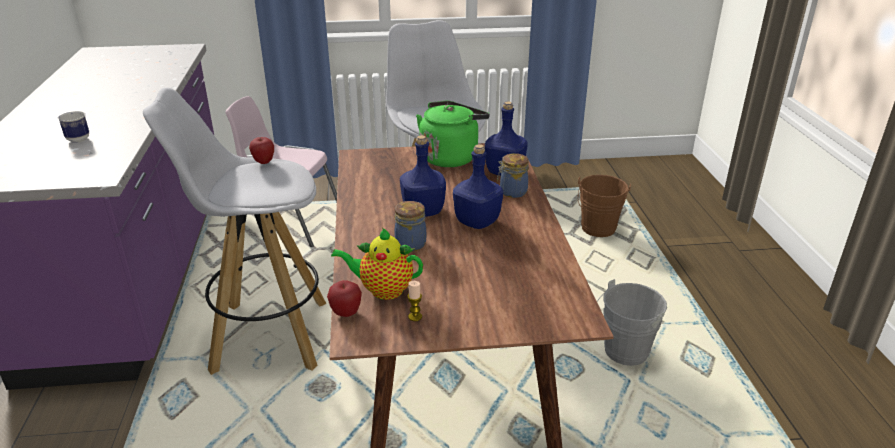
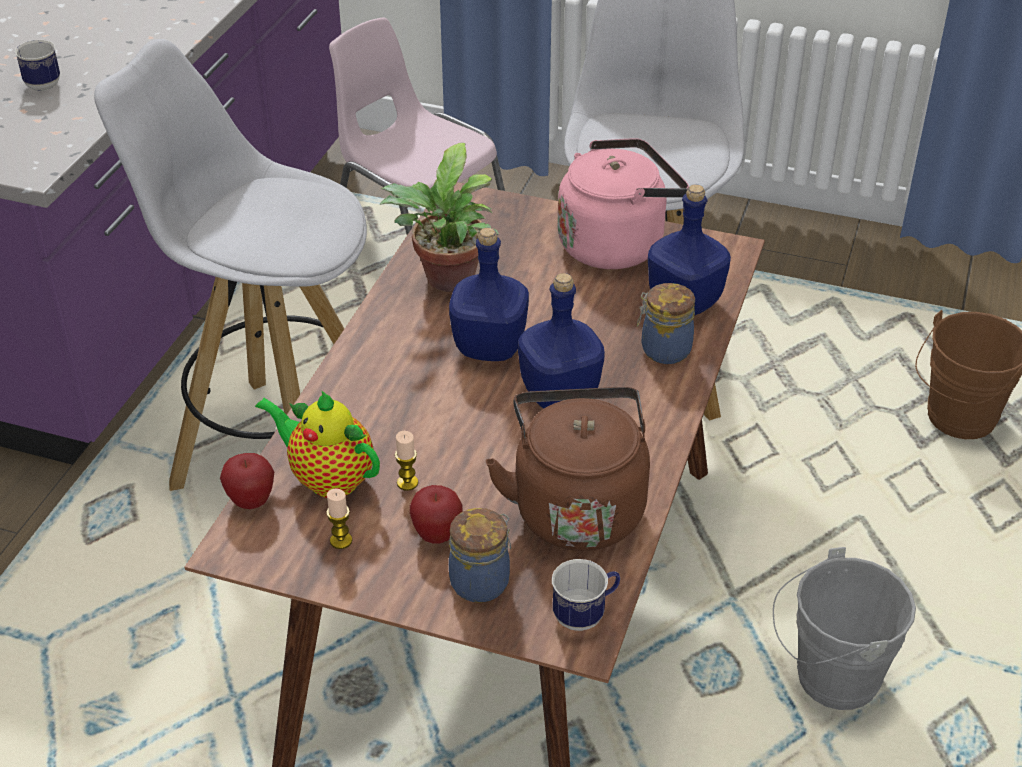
camera: 25 degrees right, 10 degrees up
(264, 162) = (301, 182): apple -> apple (437, 535)
(377, 190) = (447, 282): none -> potted plant
(411, 243) = (428, 405): jar -> jar (482, 581)
(430, 280) = (407, 483): none -> candle
(450, 157) = (616, 244): green kettle -> pink kettle
(528, 266) = (576, 507): none -> brown kettle
(576, 311) = (585, 615): none -> mug

